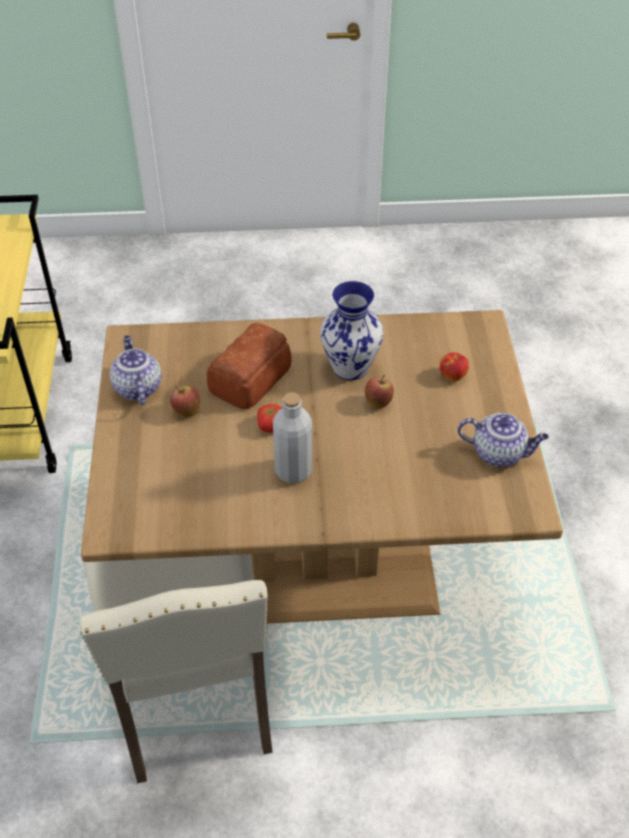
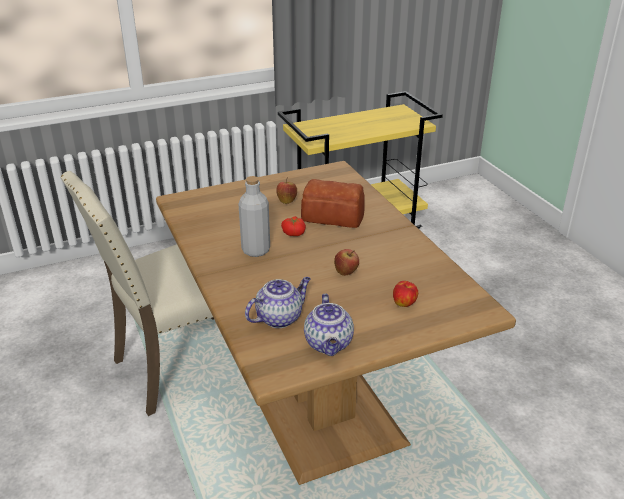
camera: 70 degrees right, 15 degrees down
(137, 387) = (296, 181): teapot -> teapot (279, 317)
(350, 367) = (375, 253): vase -> none

